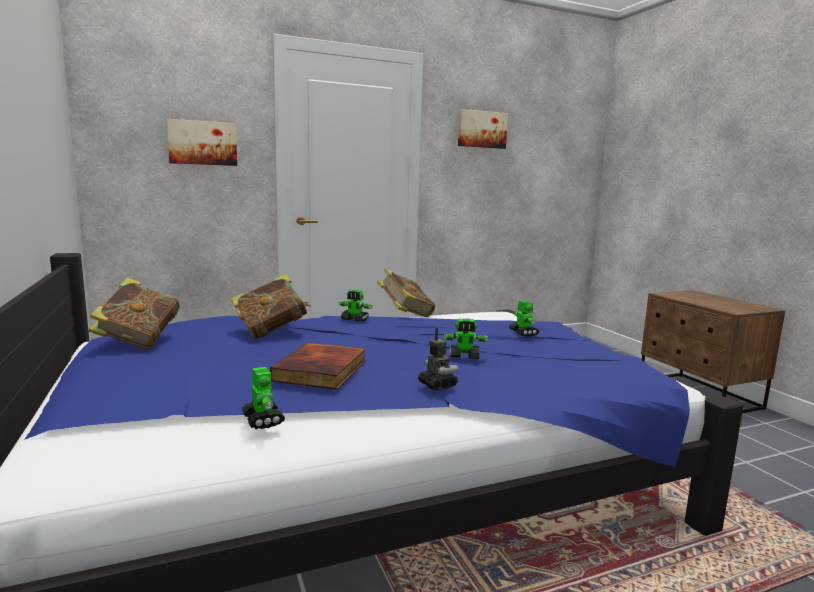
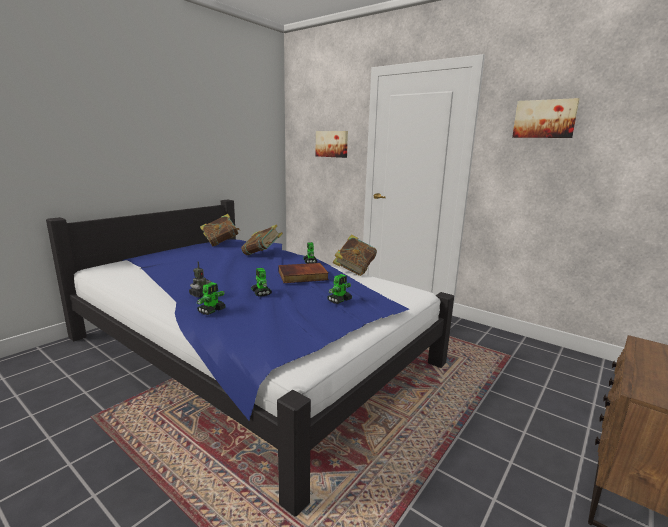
camera: 60 degrees right, 5 degrees up
(263, 420) = (142, 278): toy robot -> toy robot (212, 310)
(322, 371) = (204, 272): book -> book (302, 276)

